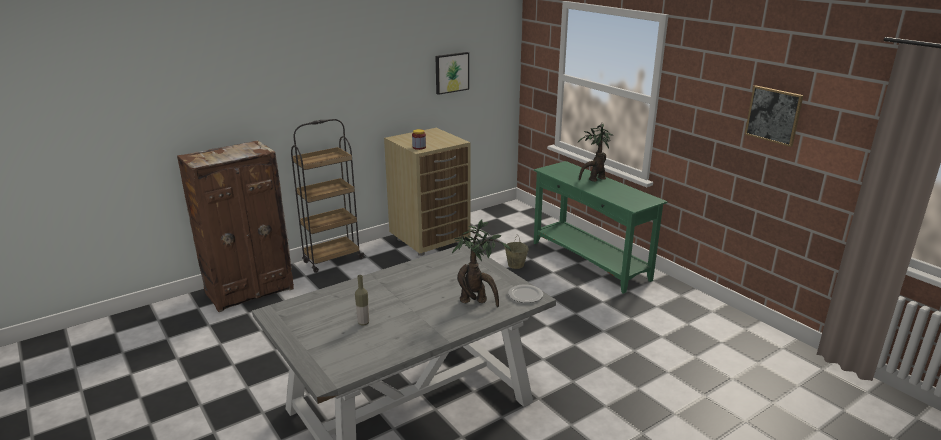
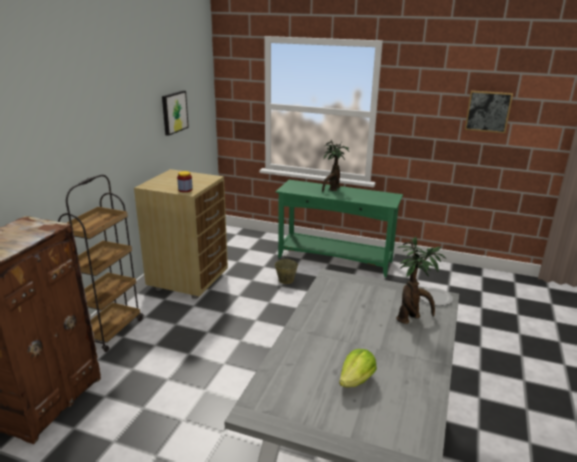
camera: 35 degrees left, 0 degrees up
(363, 323) = (356, 381): bottle -> lettuce

